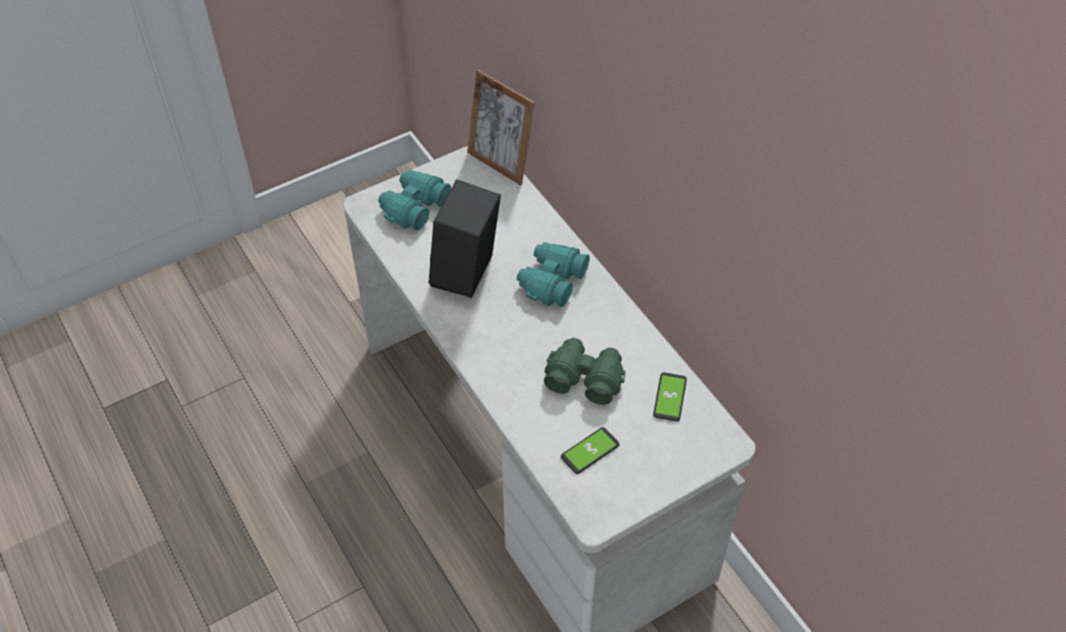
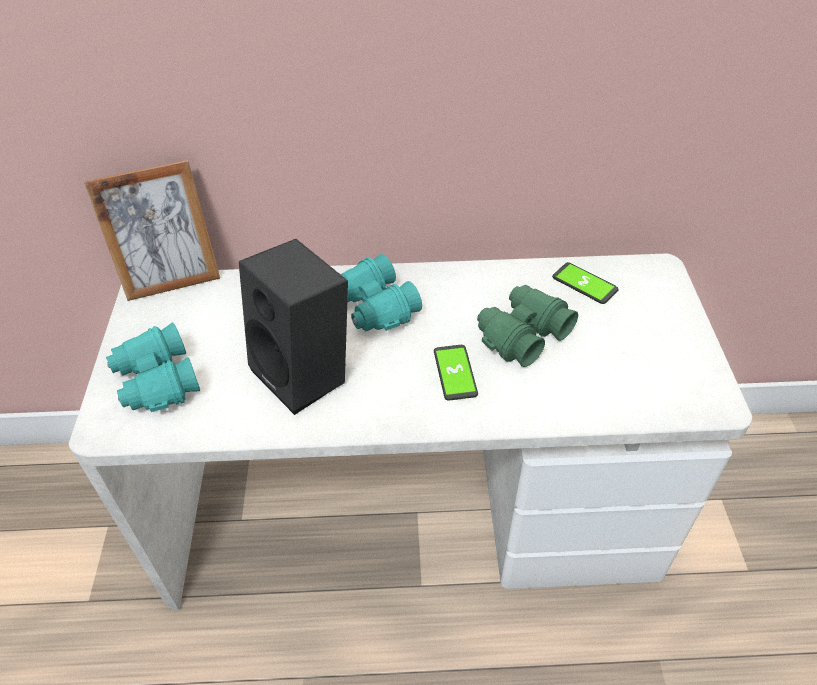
camera: 60 degrees left, 5 degrees down
(590, 451) = (623, 370): phone -> phone (455, 373)

